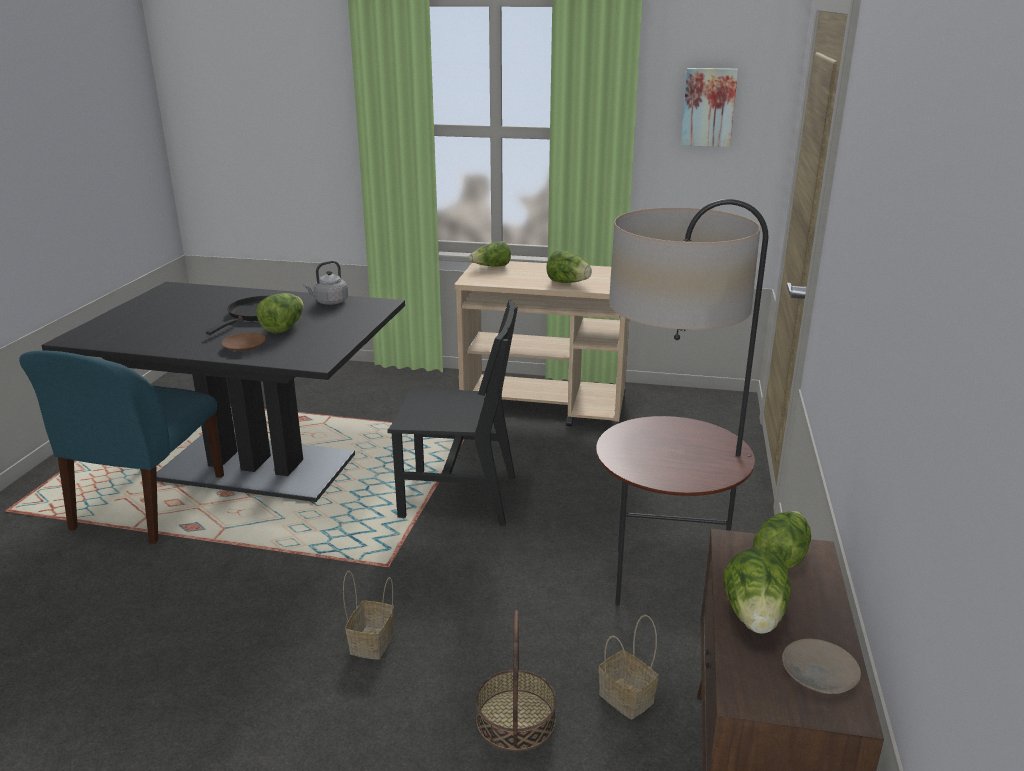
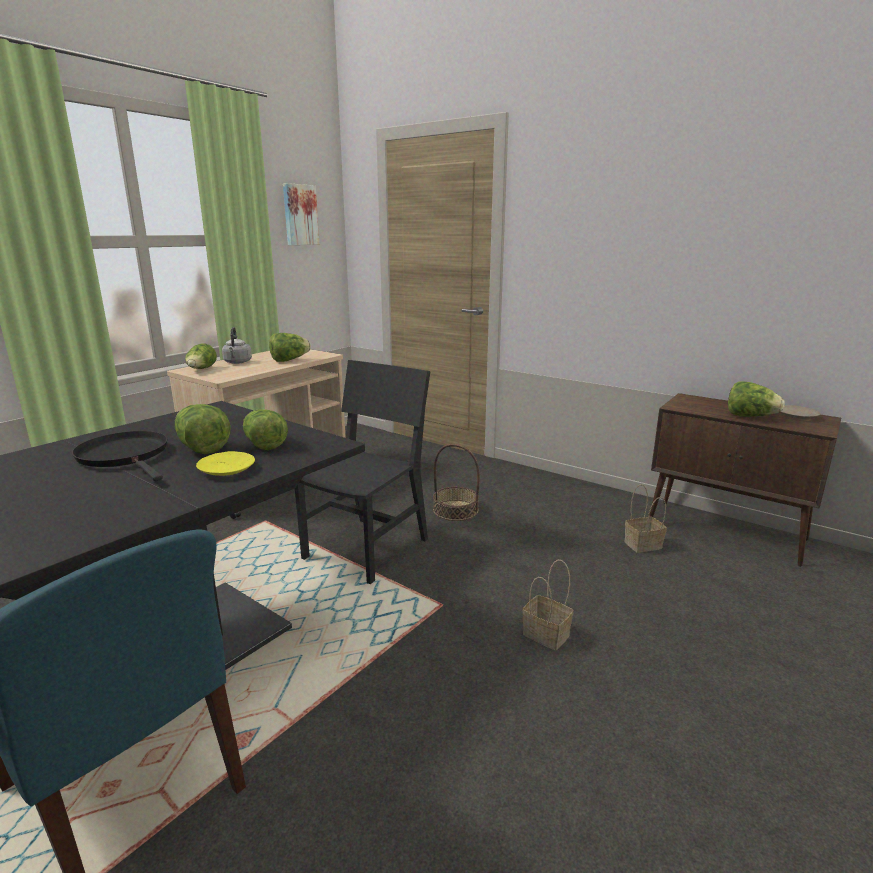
camera: 65 degrees left, 5 degrees down
(245, 346) = (227, 469): brown plate -> yellow plate
(329, 302) = (163, 424): grey kettle -> grey kettle (237, 362)
(515, 719) = (655, 587): basket -> basket (455, 510)
(662, 581) = (535, 504): floor lamp -> none
(781, 555) = (690, 402): lettuce -> lettuce (264, 443)

